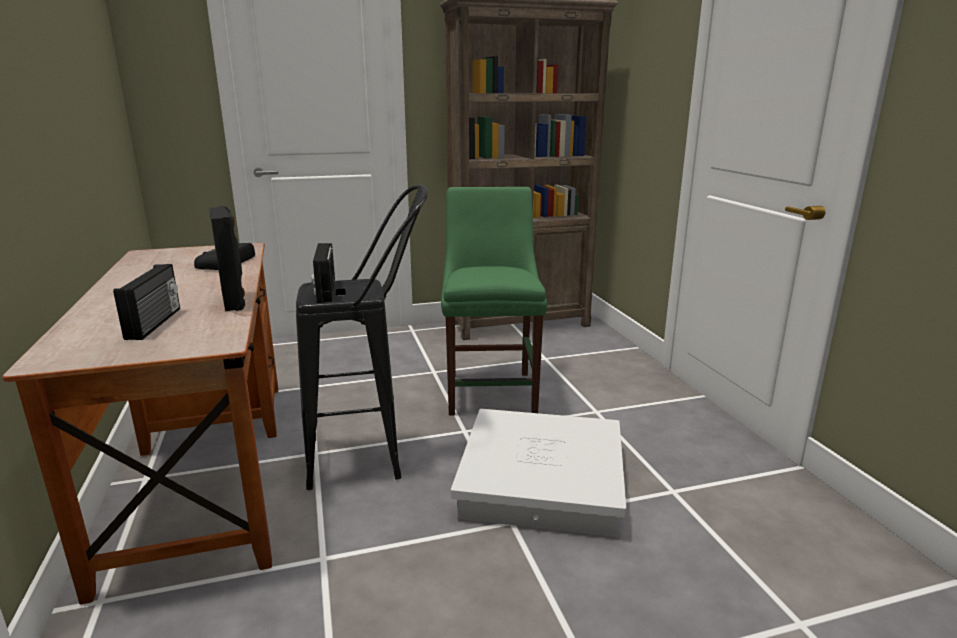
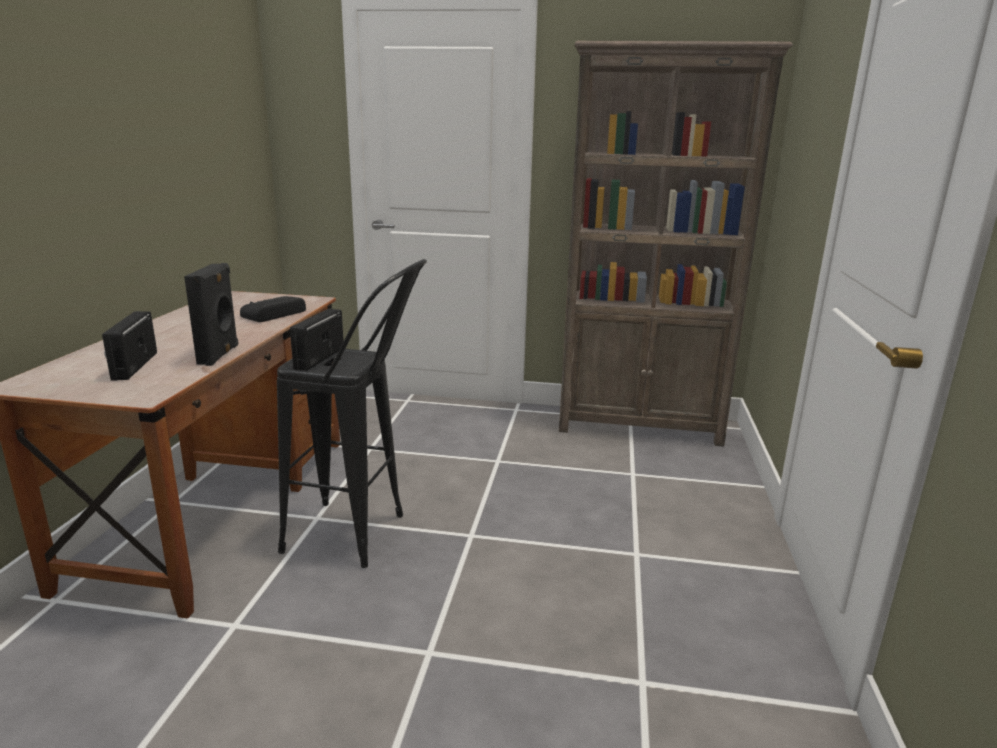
camera: 25 degrees right, 0 degrees up
(155, 323) = (133, 366): radio -> radio turned 150 degrees clockwise
(491, 390) = (539, 496): green chair -> none
(542, 481) = (502, 617): white storage box -> none

